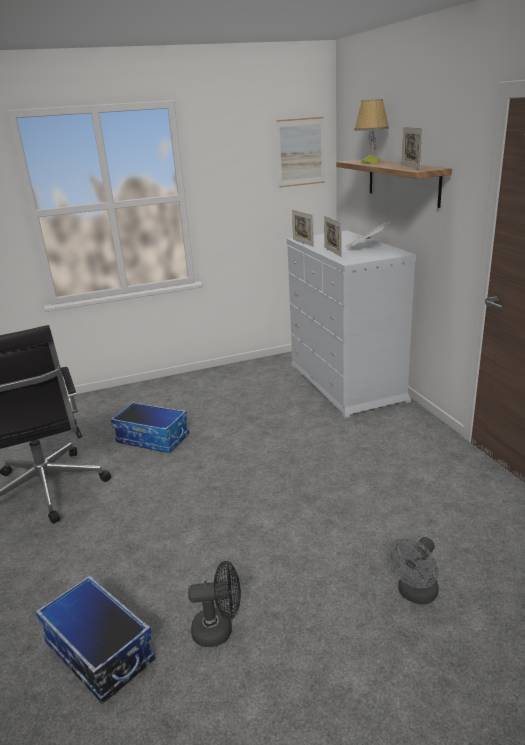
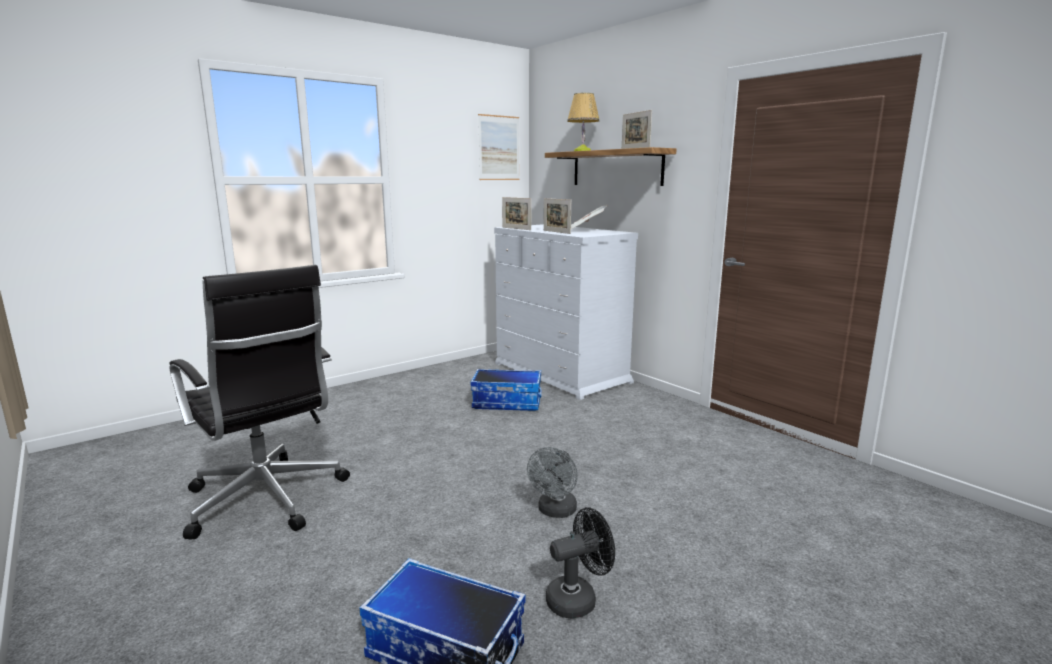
camera: 20 degrees left, 10 degrees down
(153, 439) = (379, 436): storage box -> storage box (507, 402)
(415, 594) = (753, 530): grey fan -> grey fan (555, 512)

